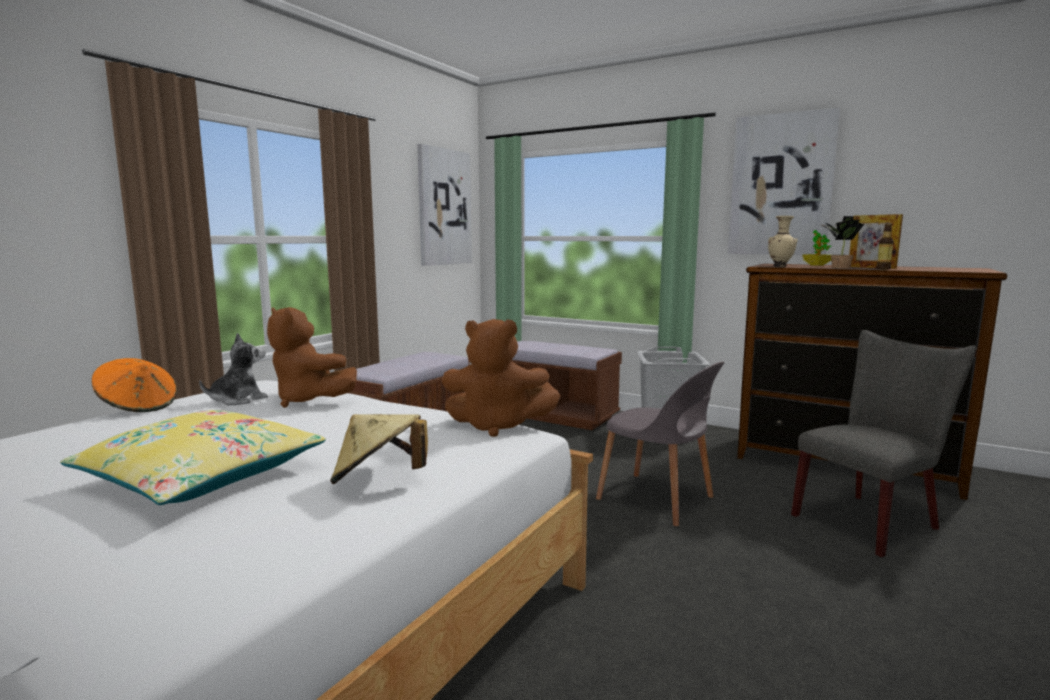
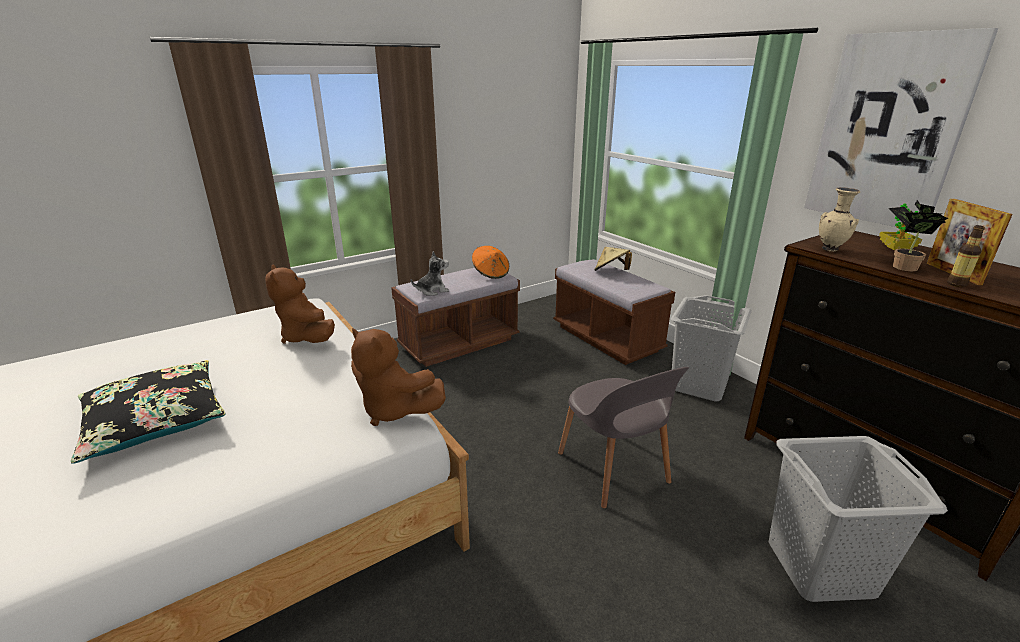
camera: 25 degrees right, 15 degrees up
(138, 407) = (206, 321): orange hat -> orange hat (490, 273)
(201, 476) = (155, 420): yellow pillow -> black pillow
(238, 400) = (266, 326): plush toy -> plush toy (432, 291)
(379, 480) = (240, 461): beige hat -> beige hat (611, 272)
(444, 207) = (529, 121): picture -> none
(870, 520) = (820, 568): grey chair -> grey laundry basket

